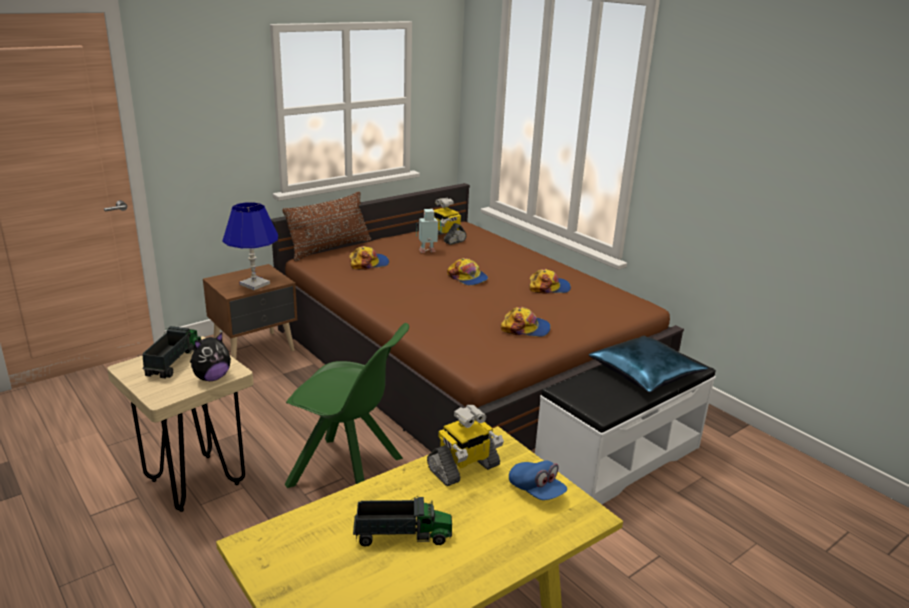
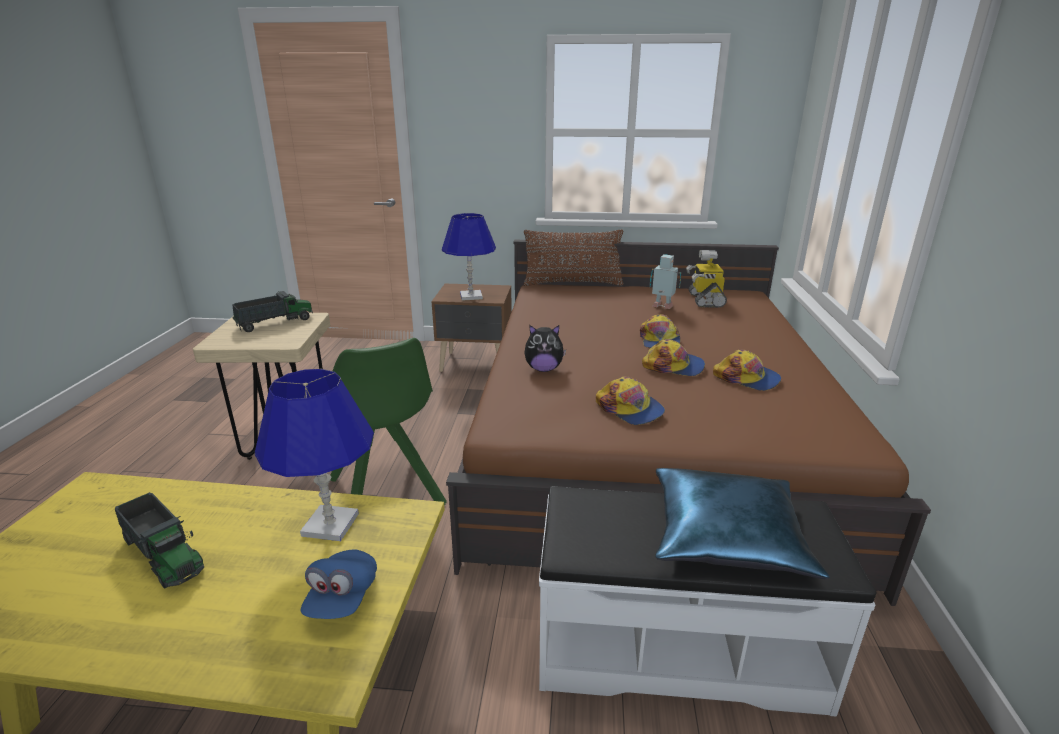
camera: 45 degrees right, 0 degrees up
(211, 378) = (267, 342): plush toy -> plush toy (543, 369)
(369, 263) = (583, 302): cap -> cap (673, 366)
(463, 468) = (330, 525): toy robot -> blue table lamp

